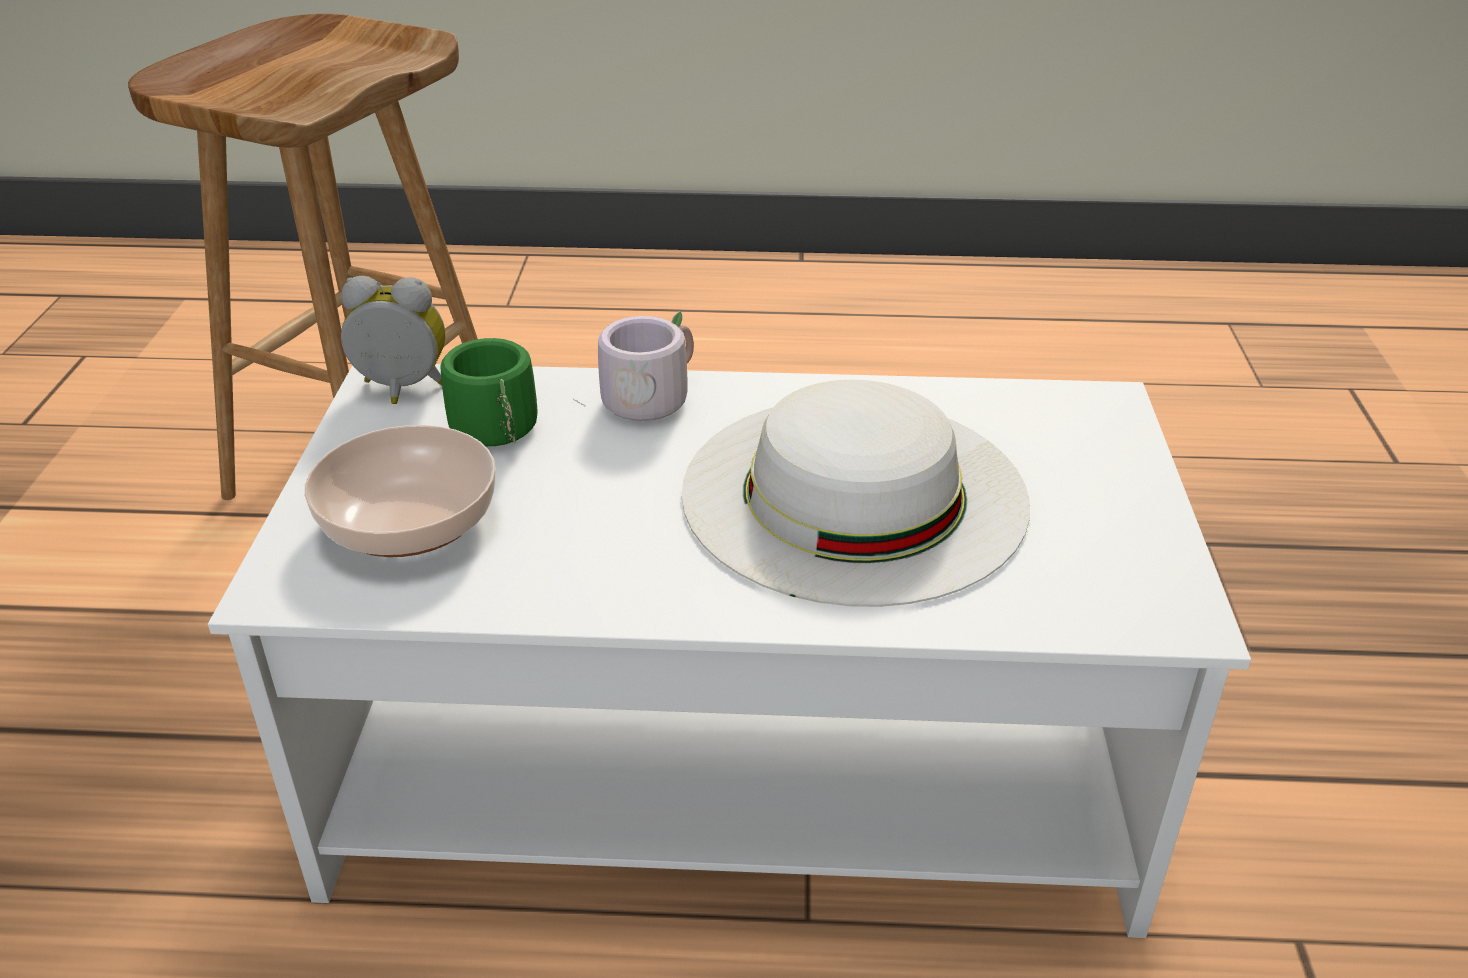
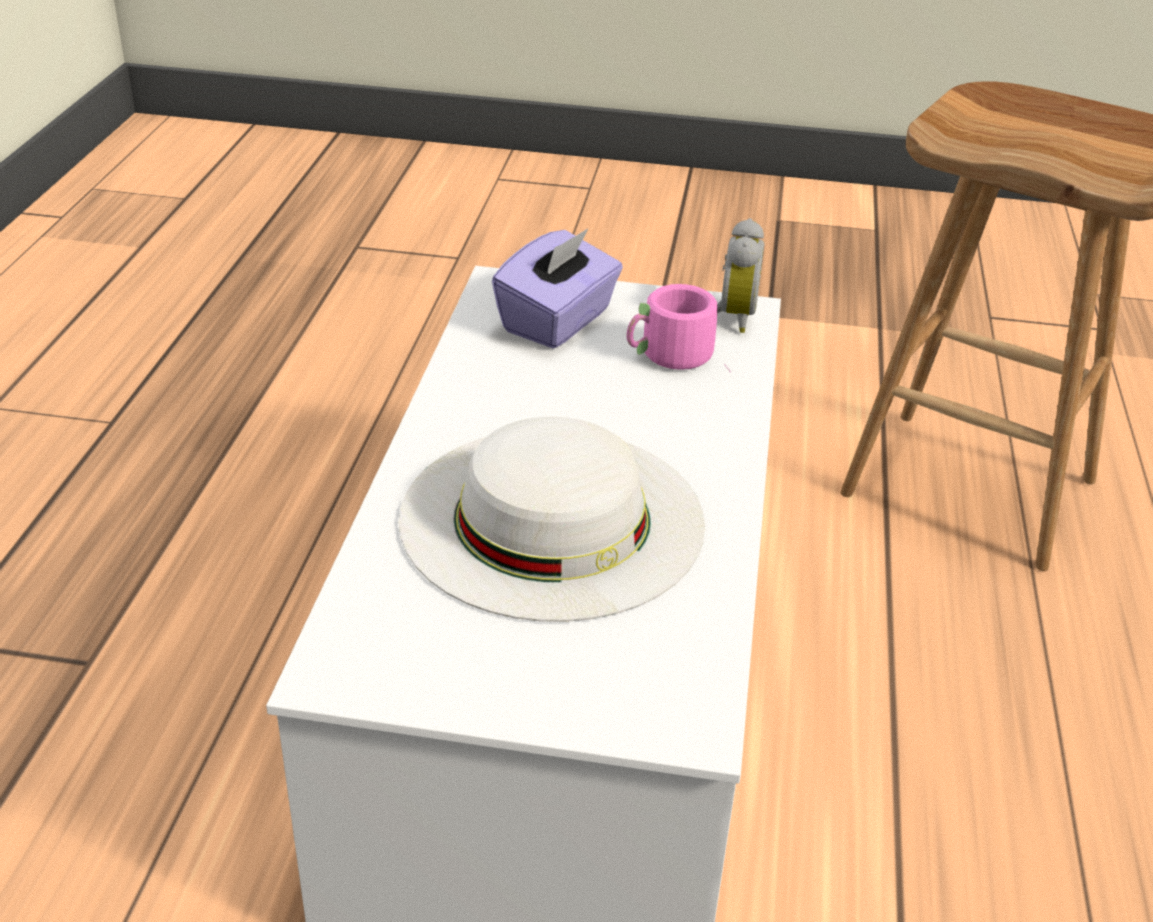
camera: 95 degrees right, 0 degrees up
(406, 523) = (558, 321): bowl -> purple tissue box
(502, 431) = (670, 358): green mug -> pink mug
(648, 396) = (720, 427): grey mug -> none

